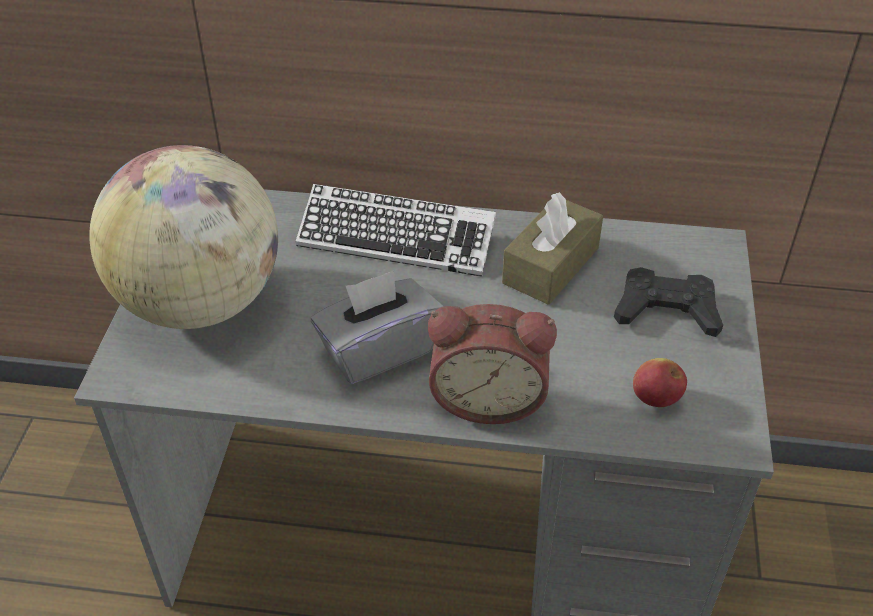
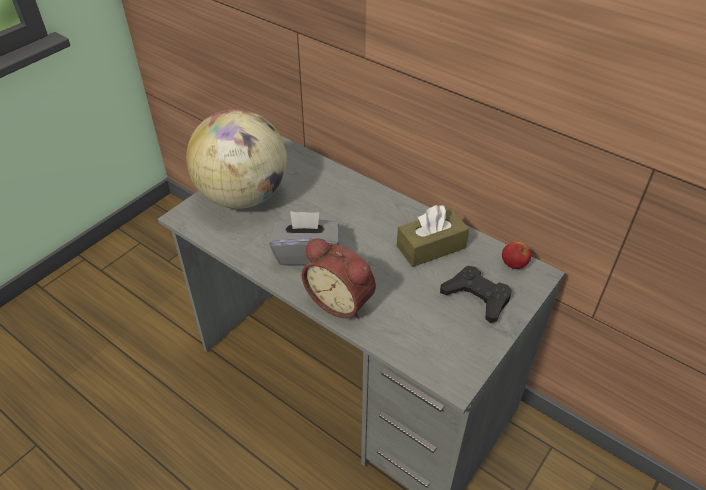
camera: 30 degrees right, 0 degrees up
(396, 239) = (360, 201): keyboard -> none
(655, 398) = (429, 341): apple -> apple (513, 264)

